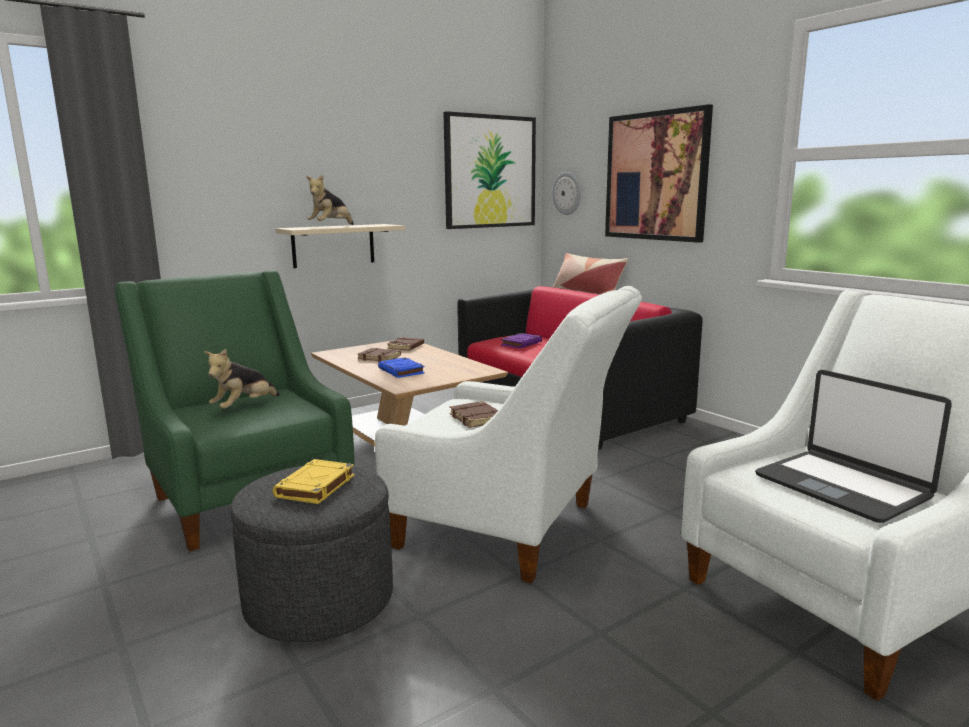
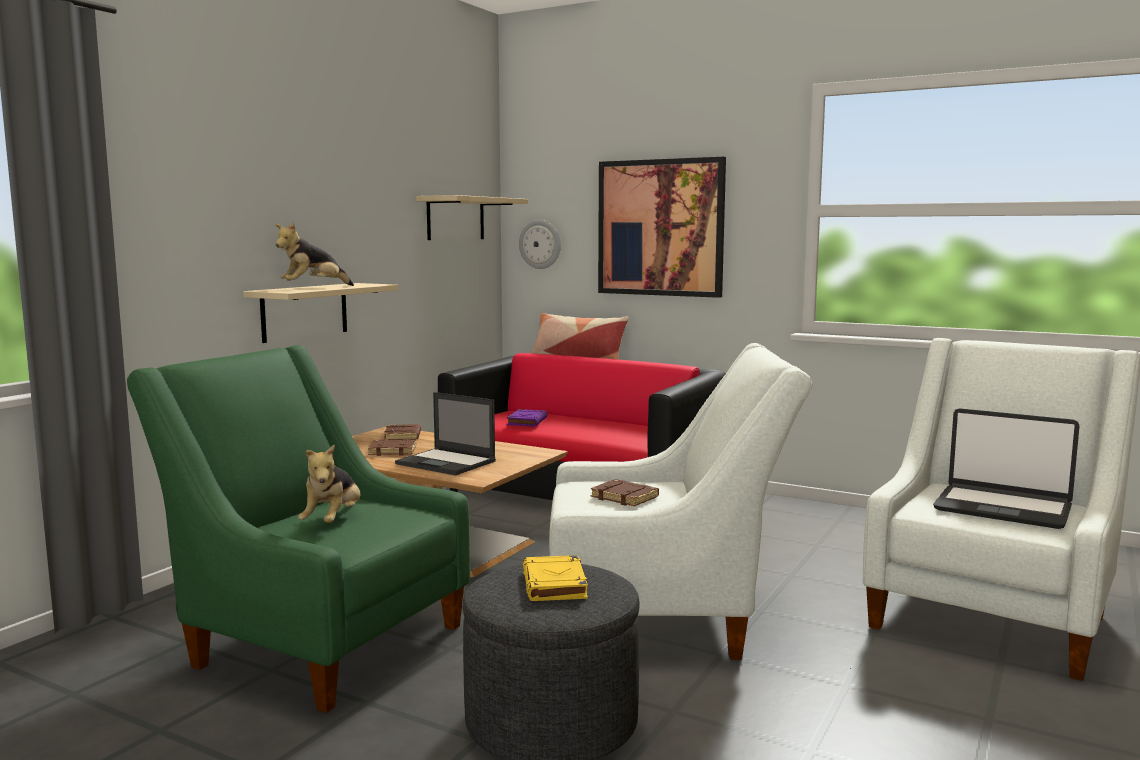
camera: 25 degrees left, 5 degrees down
(331, 226) = (313, 287): plush toy -> plush toy turned 45 degrees clockwise
(401, 371) = (447, 462): blue book -> laptop
(490, 172) = (455, 218): picture -> beige shelf

